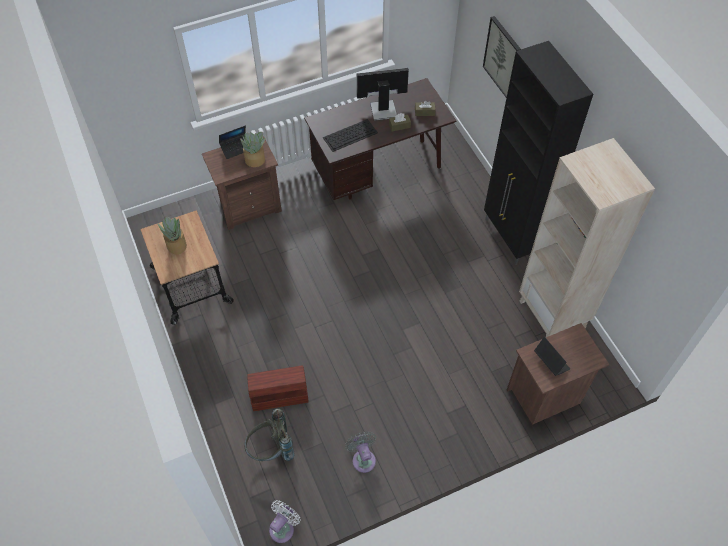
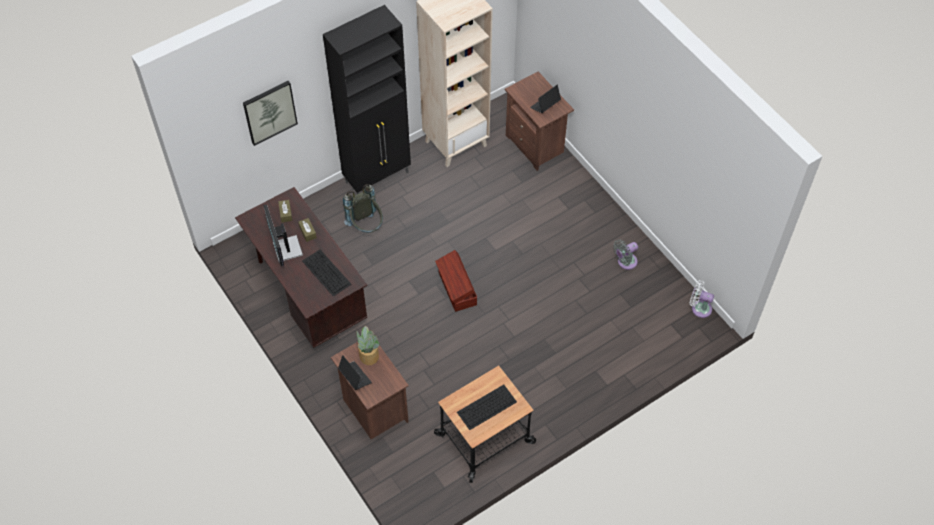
camera: 100 degrees left, 0 degrees up
(176, 246) = (486, 407): potted plant -> keyboard
(271, 450) = (637, 330): grey backpack -> grey backpack (366, 227)
(278, 394) = (584, 335): brown storage box -> brown storage box (456, 289)

